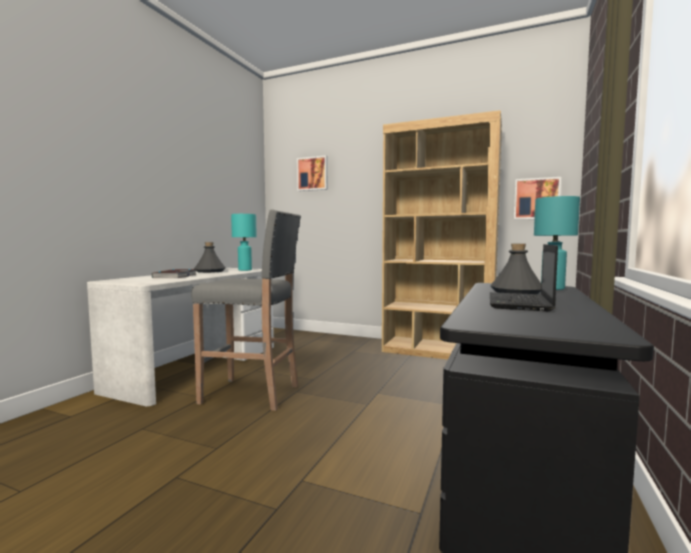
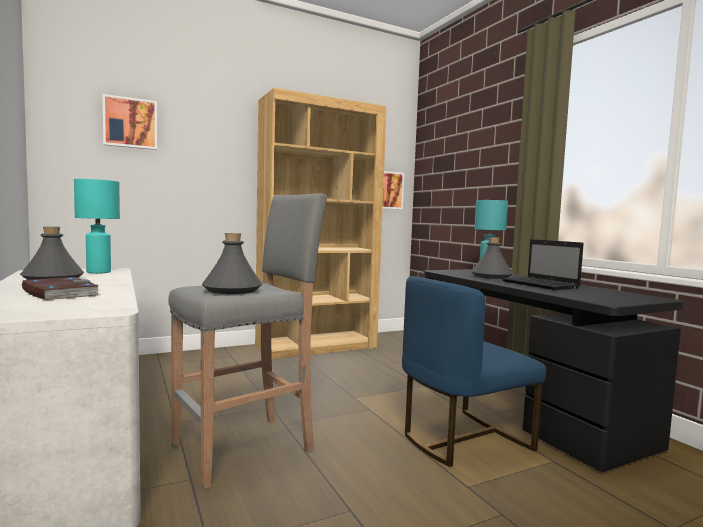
camera: 50 degrees left, 0 degrees up
(234, 281) = (232, 290): none -> grey bottle
(383, 453) = (462, 439): none -> blue chair

